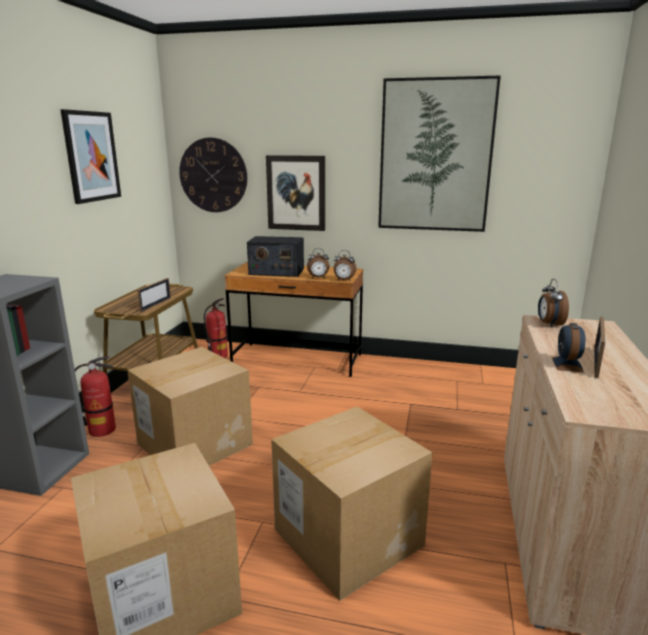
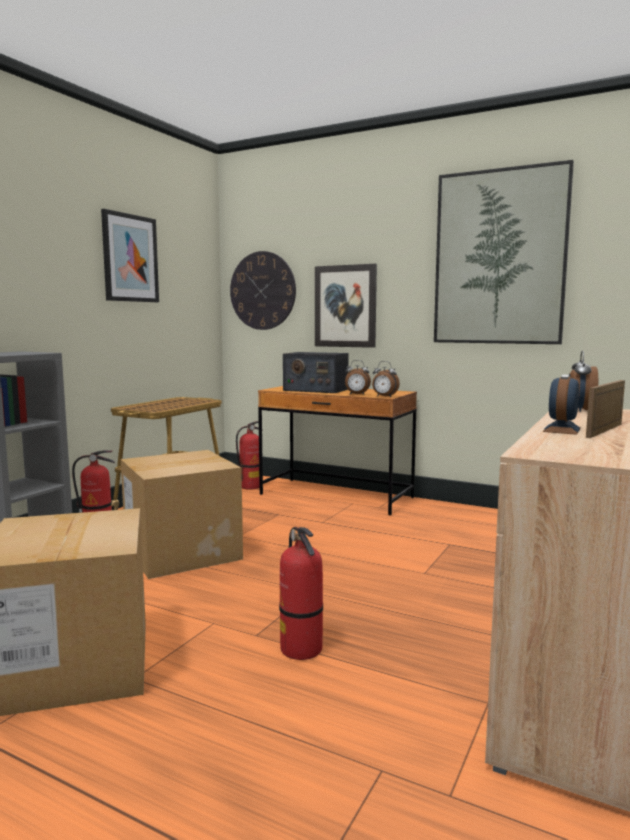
camera: 15 degrees right, 10 degrees down
(156, 304) = (173, 408): picture frame -> none
(348, 537) = (302, 649): cardboard box -> fire extinguisher

